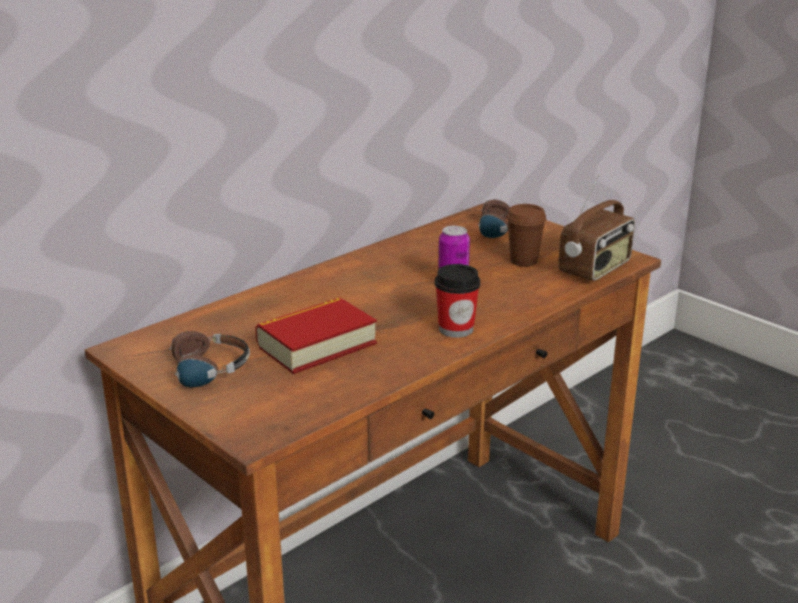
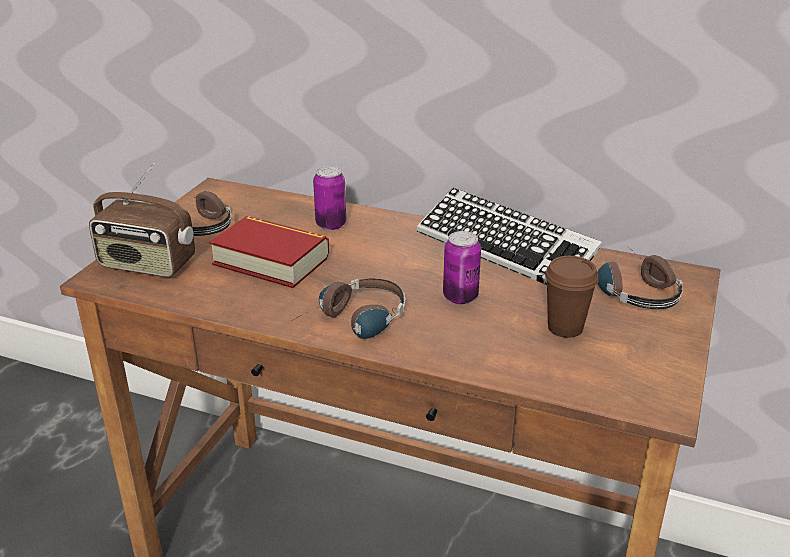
camera: 65 degrees right, 5 degrees up
(278, 306) = (331, 224): none -> can
(396, 252) = (505, 248): none -> keyboard
(456, 329) = (353, 323): cup -> headphones
(595, 269) = (598, 385): radio -> radio (146, 265)

